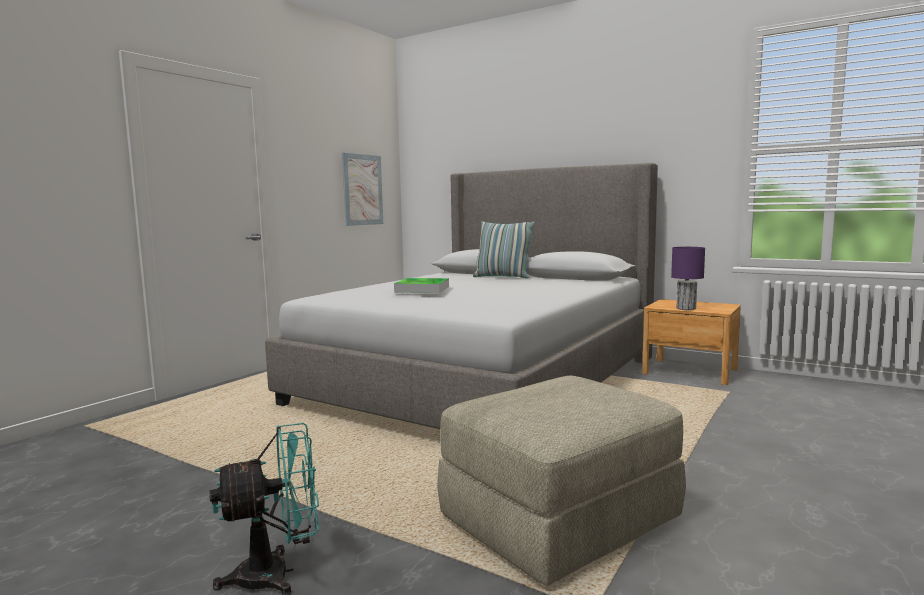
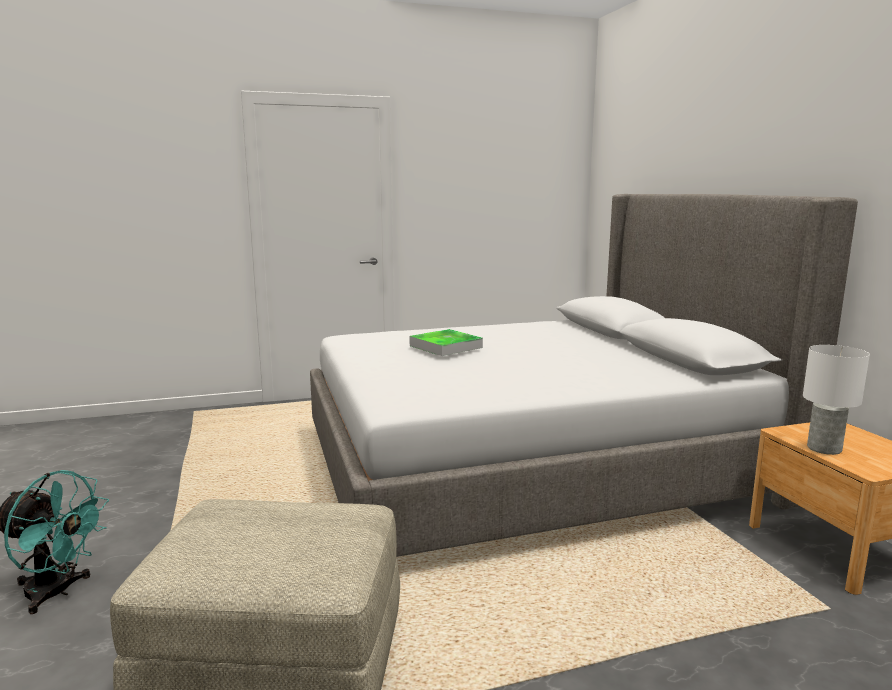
camera: 40 degrees right, 5 degrees up
(362, 190) = (525, 209): picture -> none
(502, 277) = (602, 341): pillow -> none
(685, 308) = (823, 448): purple table lamp -> white table lamp

